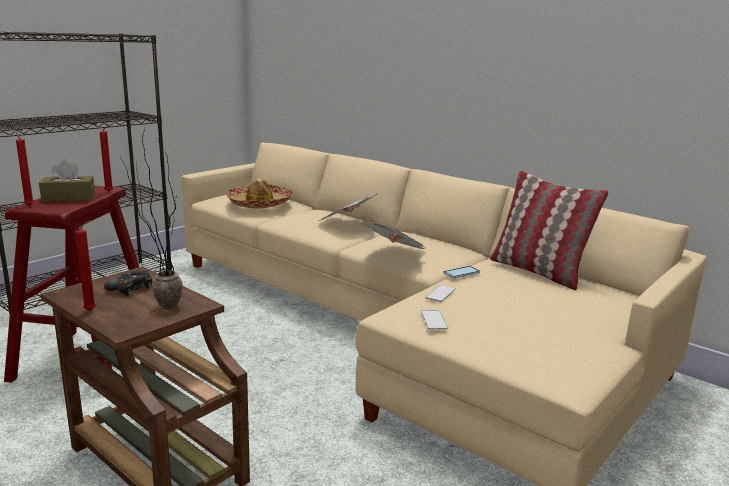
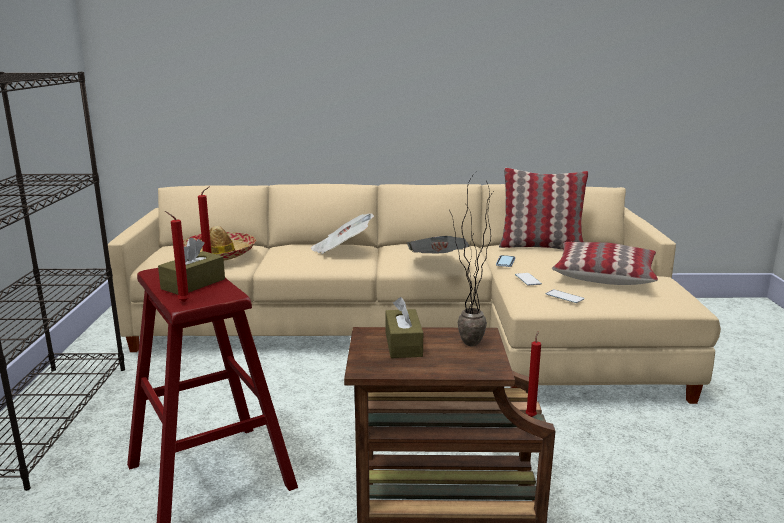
camera: 40 degrees left, 0 degrees up
(92, 310) = (429, 370): red candle -> red candle (531, 416)
(131, 289) = (403, 344): black game controller -> brown tissue box
(531, 316) = (604, 274): none -> pillow

